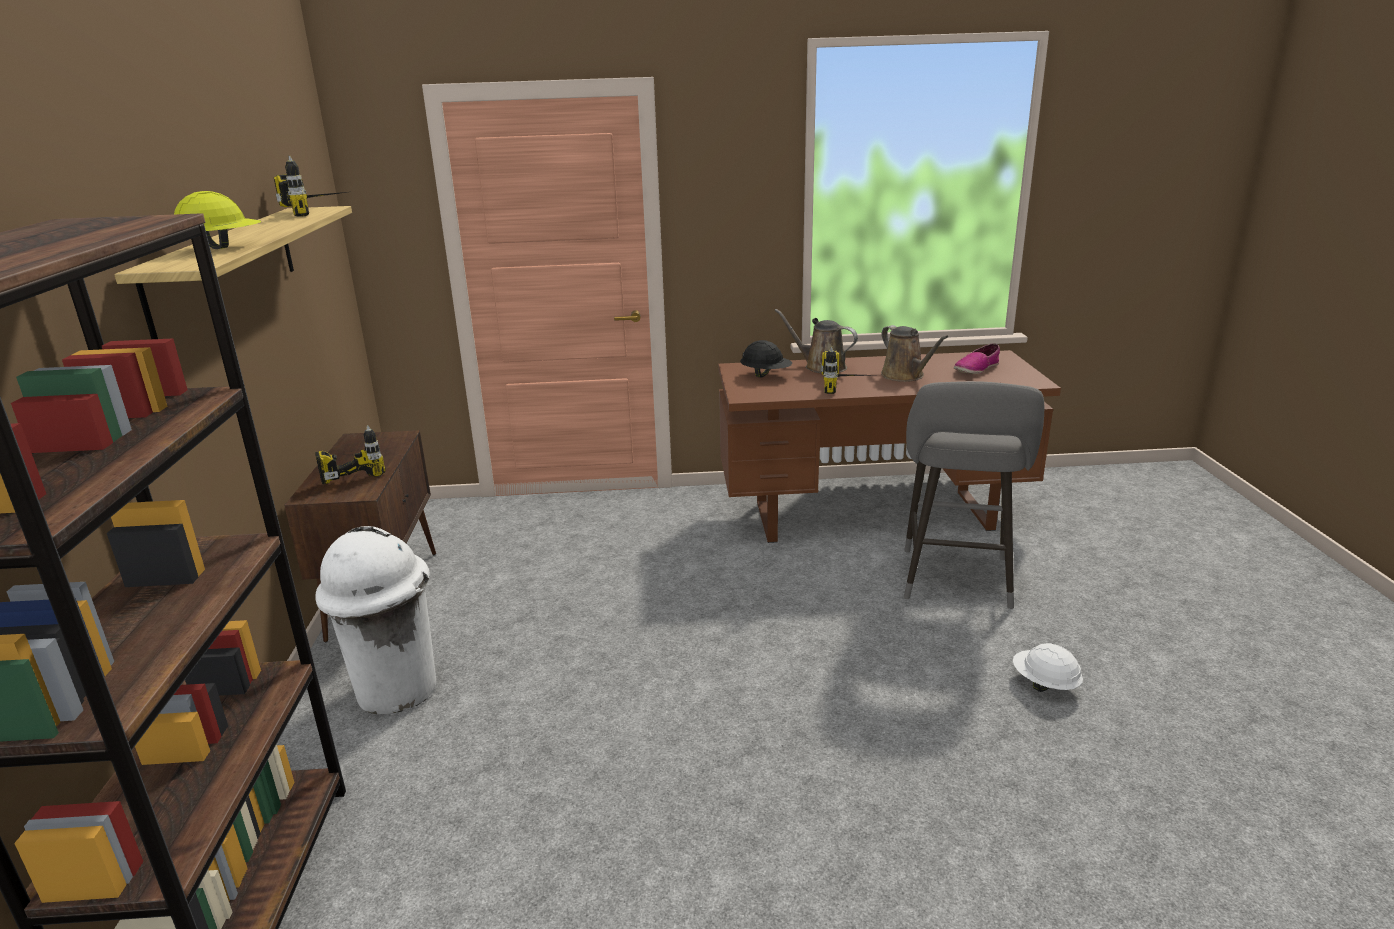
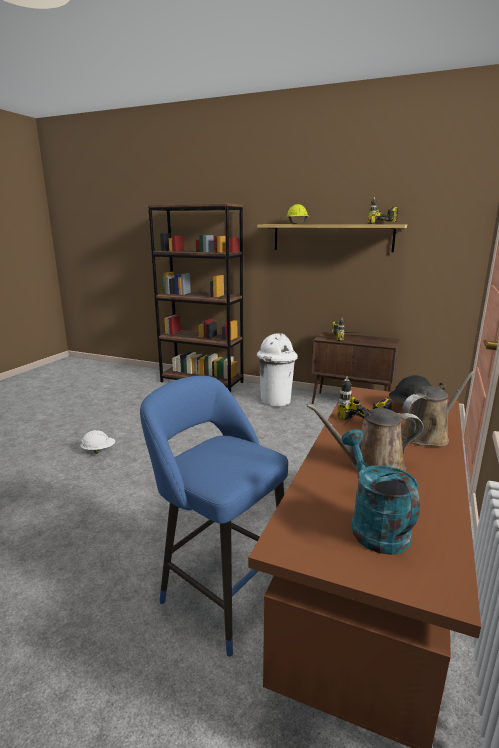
camera: 115 degrees right, 5 degrees down
(956, 582) = (220, 591): grey stool -> blue stool
(976, 369) = (373, 525): shoe -> turquoise watering can
(1044, 684) = (86, 561): white hard hat -> white hard hat (99, 450)

